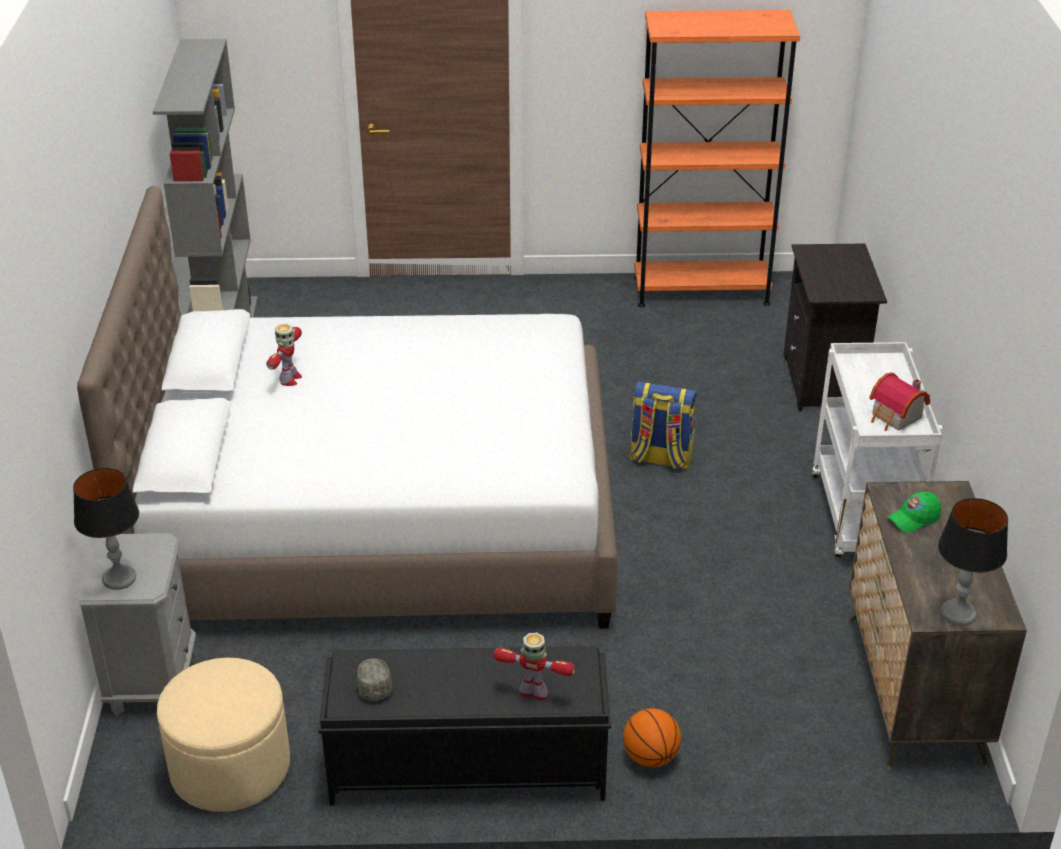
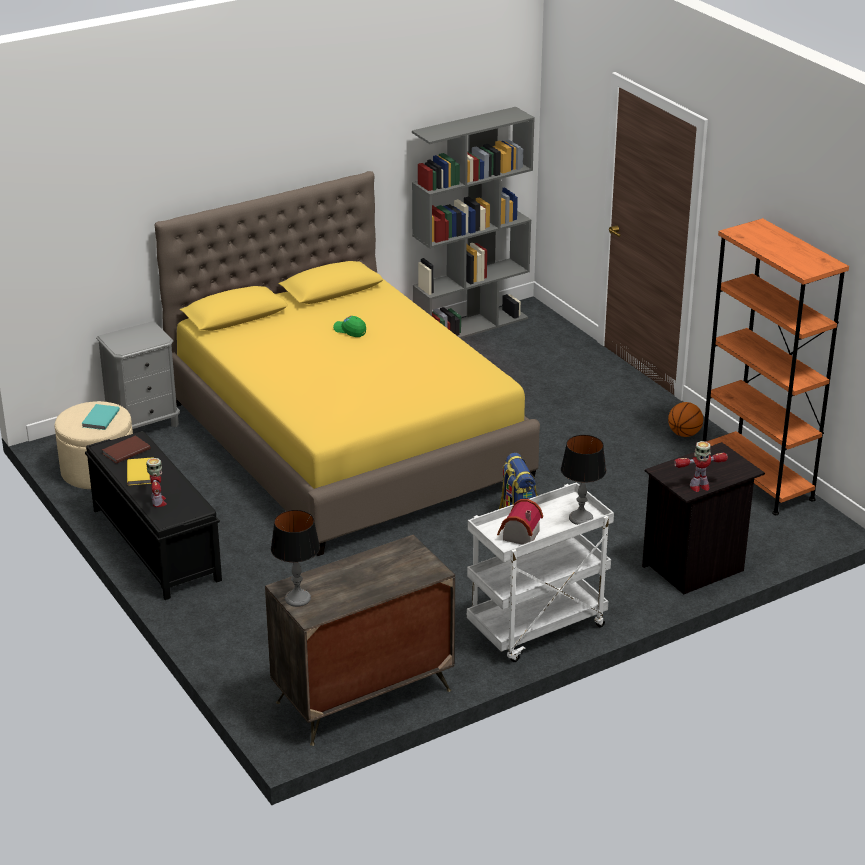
camera: 60 degrees right, 5 degrees down
(119, 578) = (122, 339): table lamp -> table lamp (580, 518)
(230, 690) = (99, 419): none -> turquoise book
(289, 379) = (339, 319): toy robot -> toy robot (699, 487)
(373, 684) = (125, 451): grey cap -> brown book
(379, 517) = (347, 441): white bed -> yellow bed
(445, 685) = (142, 472): none -> yellow book
(650, 757) = (213, 606): basketball -> basketball (684, 434)
(913, 519) = (387, 561): green cap -> green cap (350, 331)

